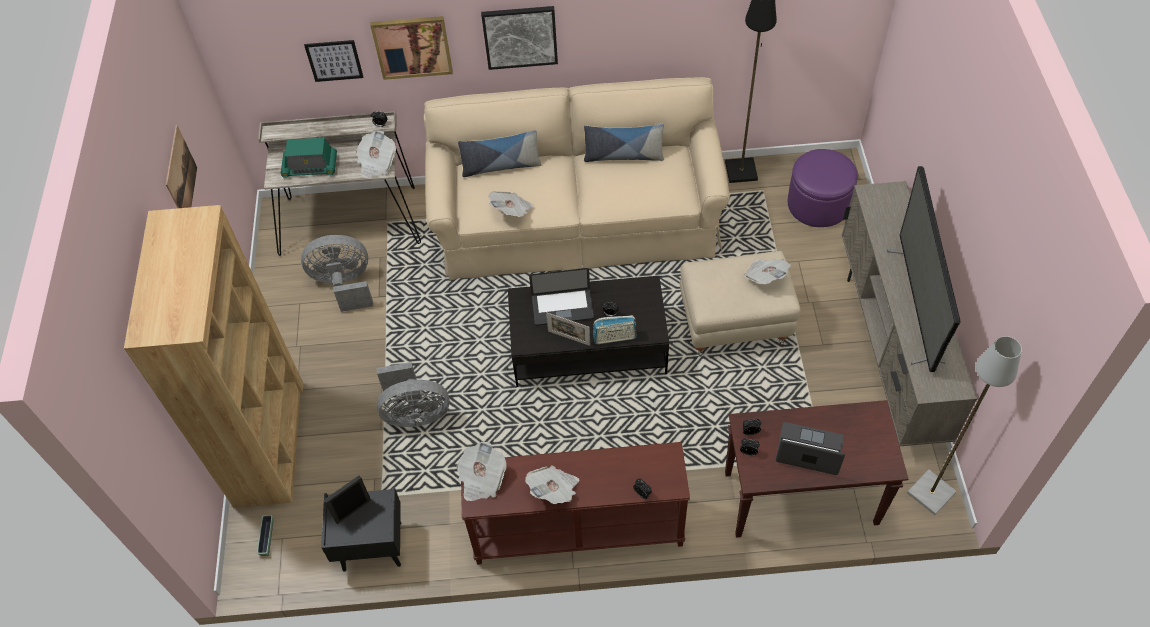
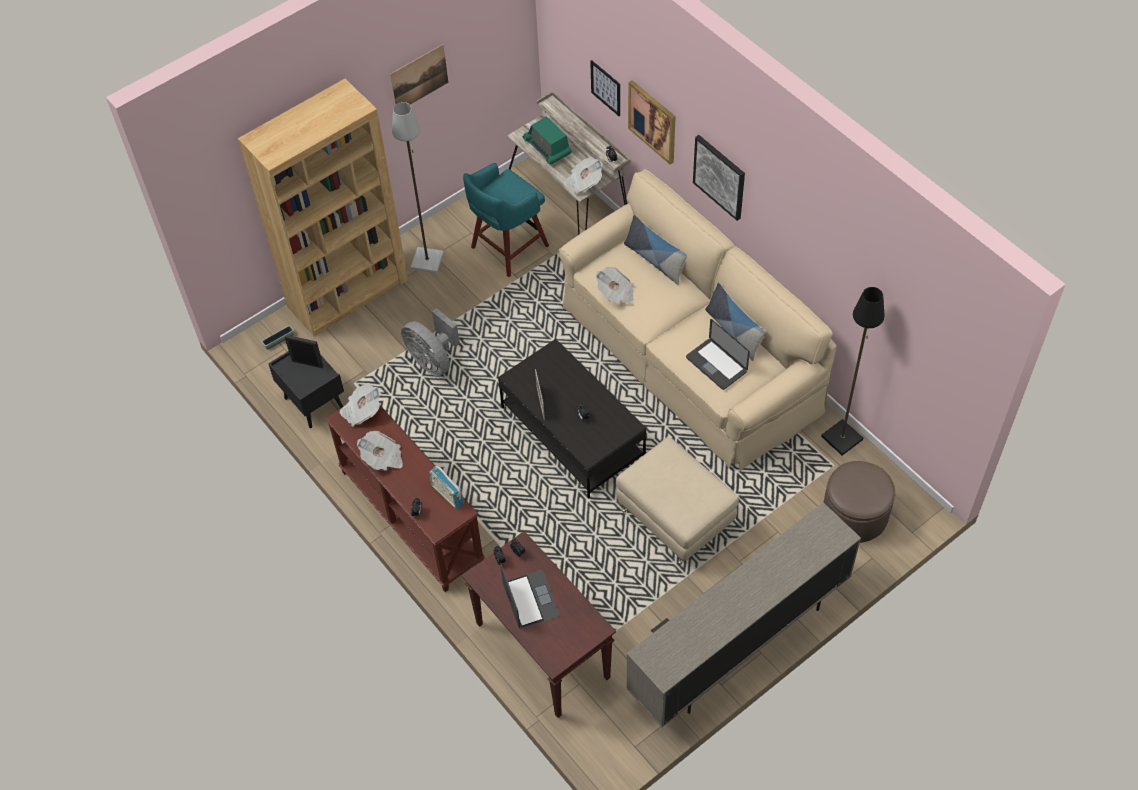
camera: 55 degrees right, 0 degrees up
(344, 285) = (507, 248): grey fan -> turquoise stool
(562, 308) = (564, 383): laptop -> laptop (716, 365)
(614, 337) = (563, 432): radio -> radio (447, 494)
(765, 277) = (697, 498): newspaper -> none
(818, 204) = (855, 514): purple ottoman -> brown ottoman
(915, 304) = (726, 606): television -> none
(930, 492) = (616, 742): grey floor lamp -> grey floor lamp (428, 260)

